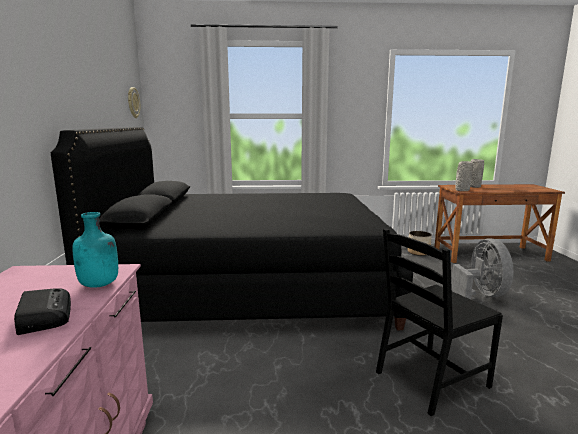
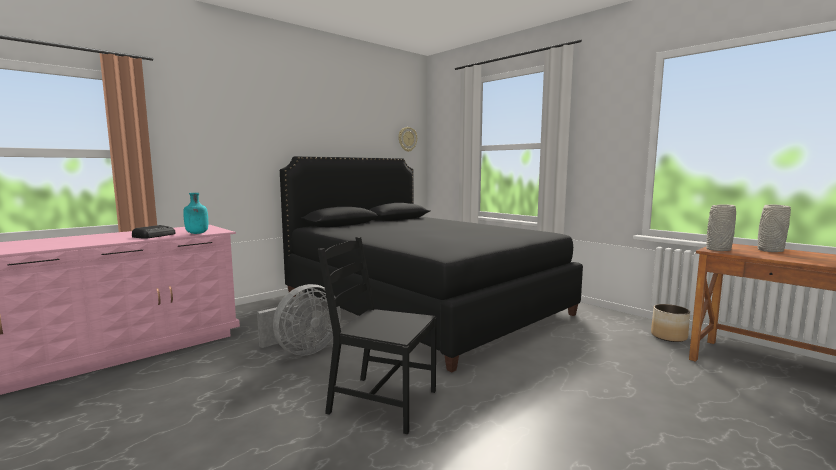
camera: 50 degrees right, 5 degrees down
(481, 295) = (624, 394): grey fan -> grey fan (302, 351)

